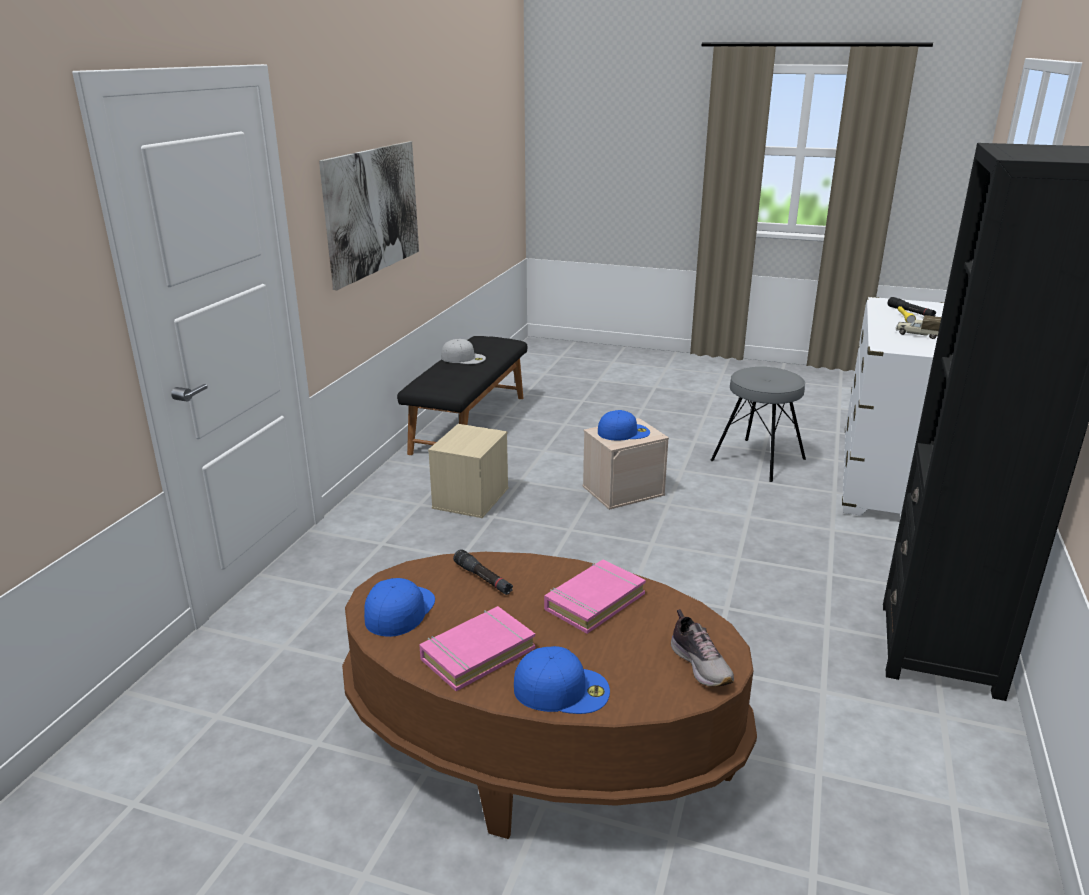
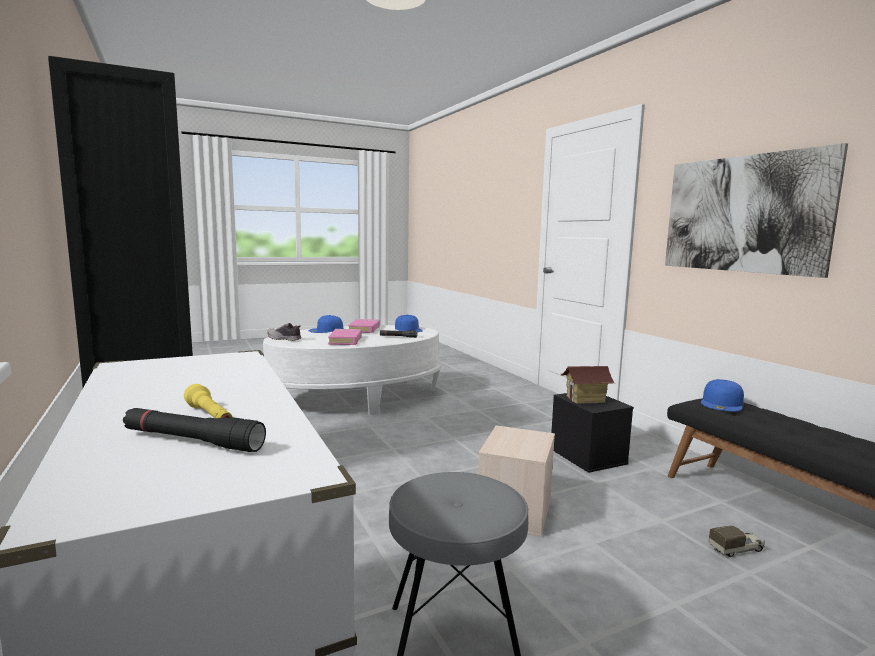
camera: 135 degrees right, 15 degrees down
(464, 358) = (809, 429): white cap -> none
(471, 442) = (585, 399): none -> toy house
(471, 498) = (586, 456): beige storage box -> black storage box
(540, 743) = (356, 398): brown coffee table -> white coffee table
(624, 432) = (522, 442): blue cap -> blue cap (722, 403)
(918, 335) = (179, 384): toy truck -> toy truck (736, 549)

